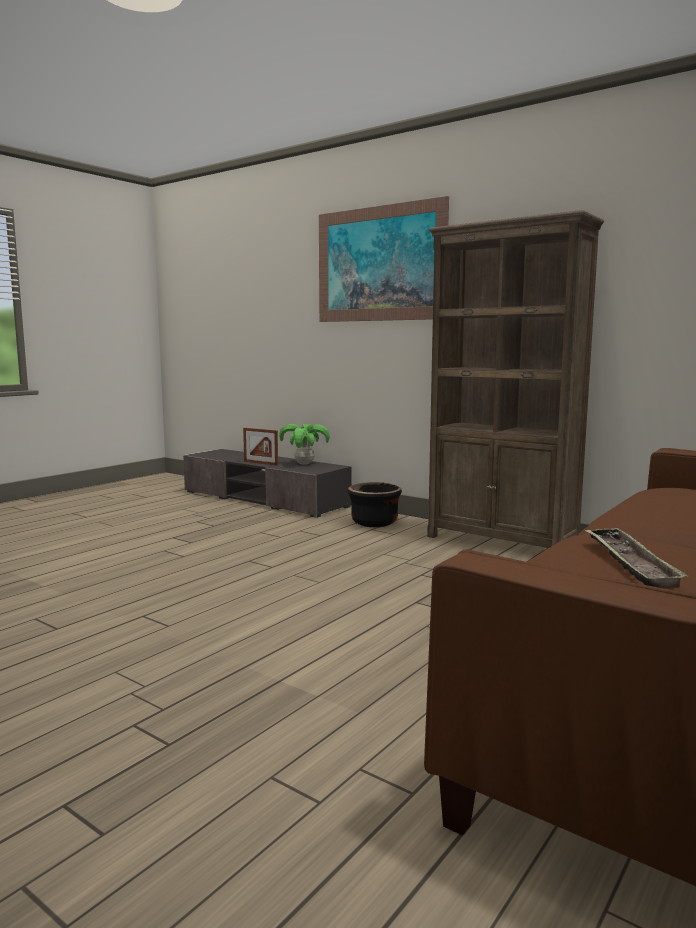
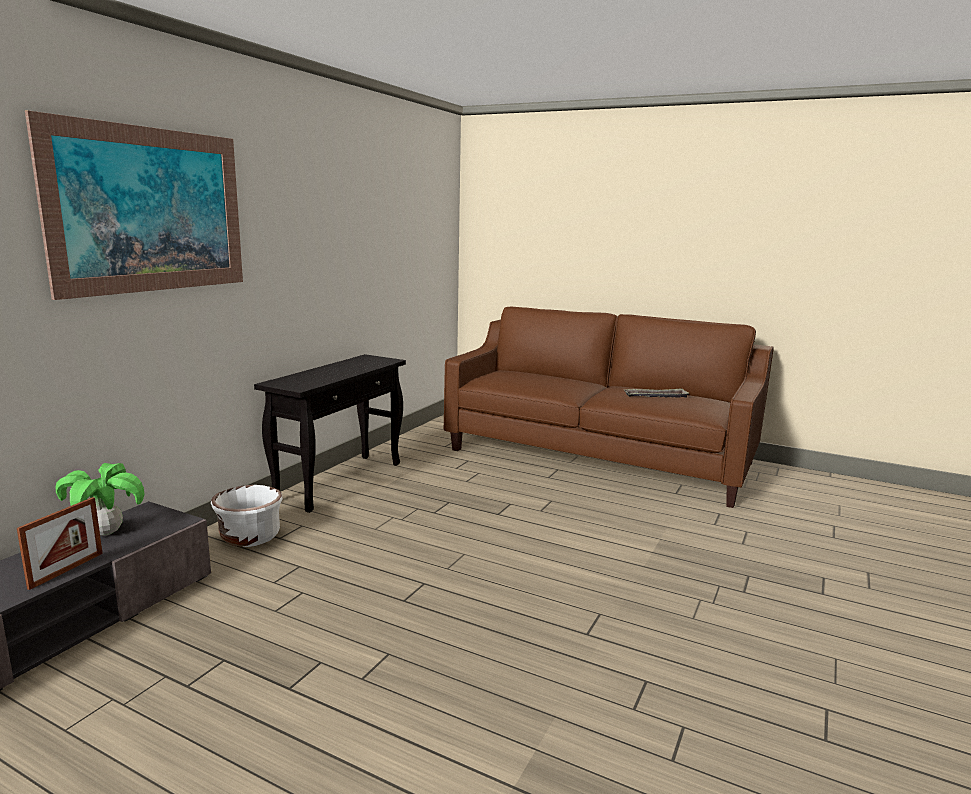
camera: 100 degrees left, 5 degrees up
(374, 523) = (250, 537): black planter -> white planter
(501, 542) = (340, 481): brown bookcase -> black console table

